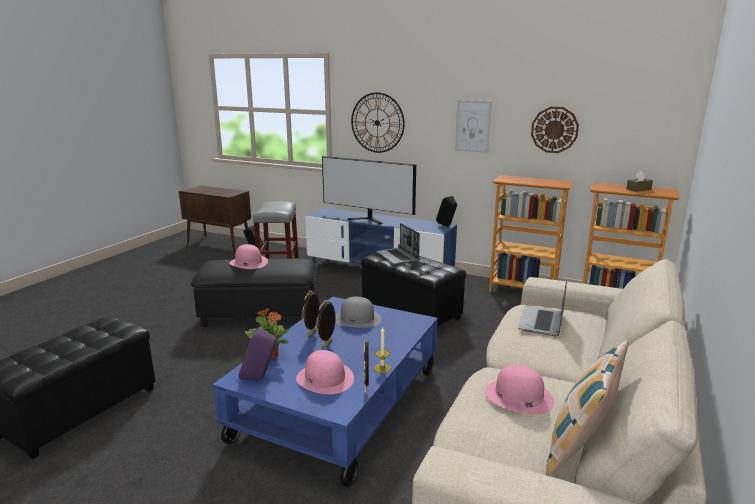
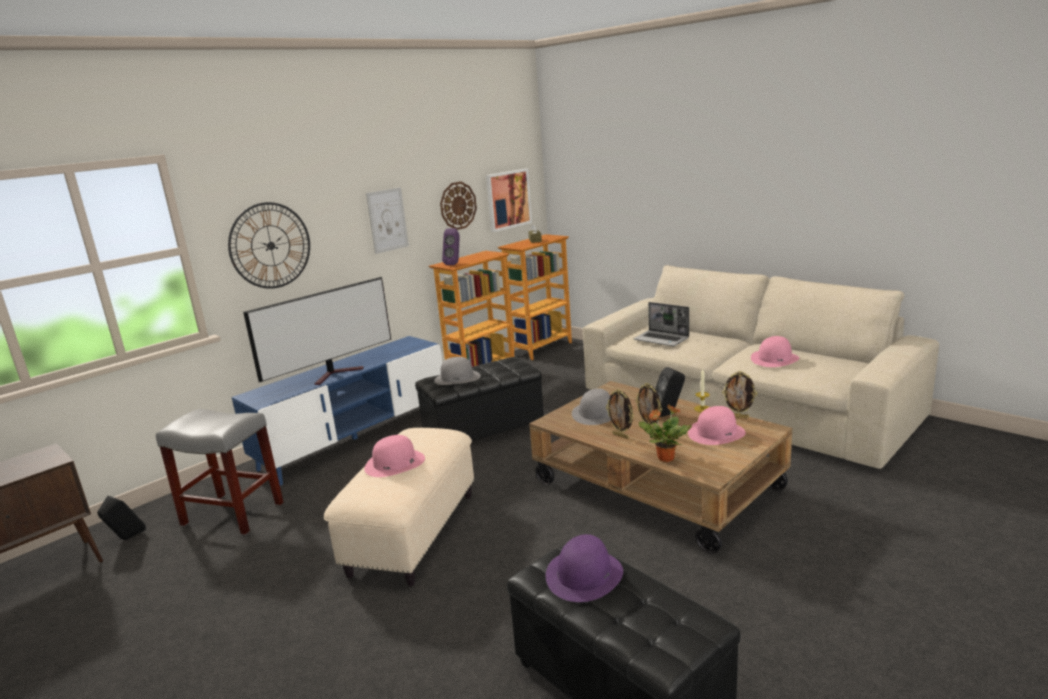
camera: 70 degrees left, 0 degrees up
(95, 333) = (584, 574): none -> purple hat
(259, 315) = (412, 533): black ottoman -> beige ottoman
(259, 378) = (711, 463): purple speaker -> purple speaker (454, 264)
(340, 404) = (657, 485): blue coffee table -> brown coffee table
(398, 257) = (457, 378): laptop -> grey hat
(447, 226) = (412, 340): black speaker -> black speaker (668, 414)
(580, 451) = (832, 355): pillow -> none
(629, 138) = (508, 199): none -> picture

